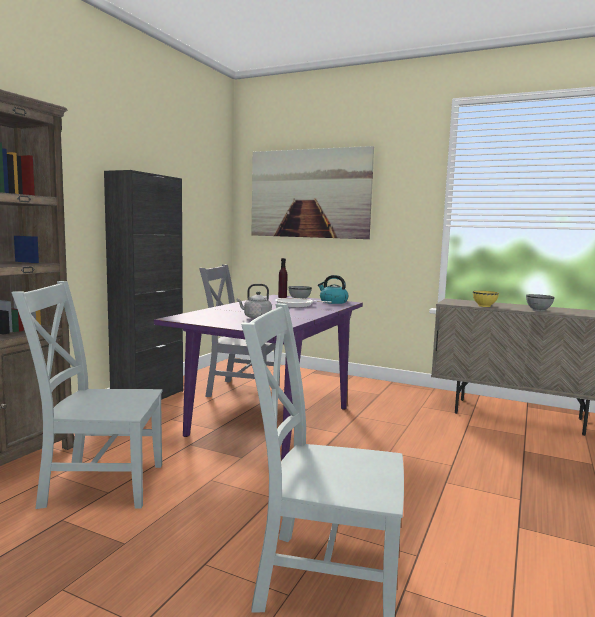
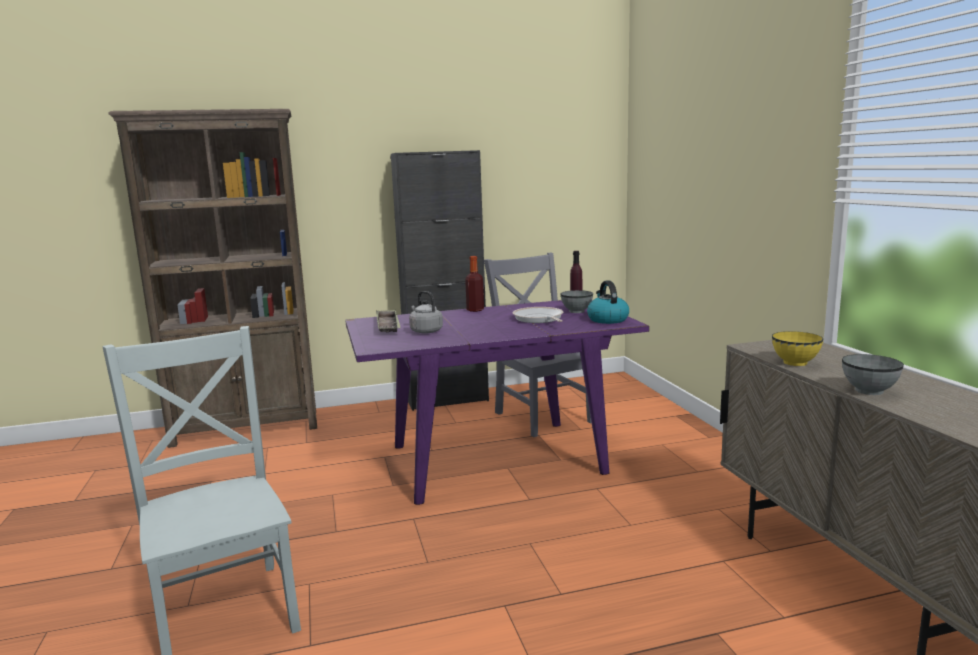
camera: 50 degrees right, 5 degrees up
(98, 484) = (271, 465): grey chair -> none
(213, 318) = (388, 326): none -> tray
(233, 305) = (475, 310): none -> bottle
(309, 193) = (689, 146): picture -> none

